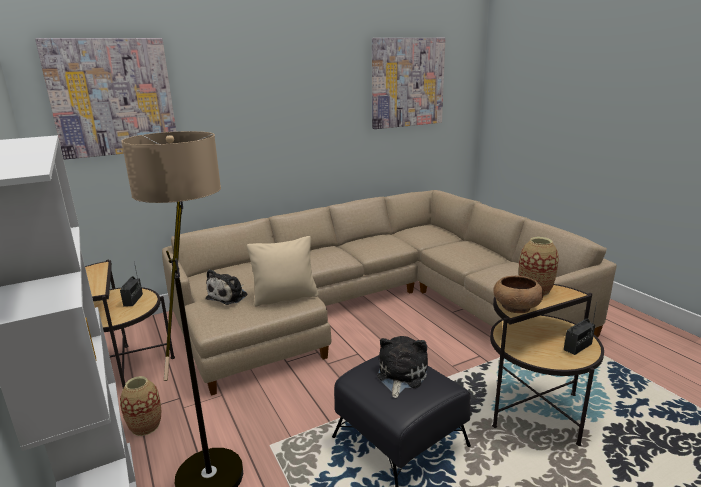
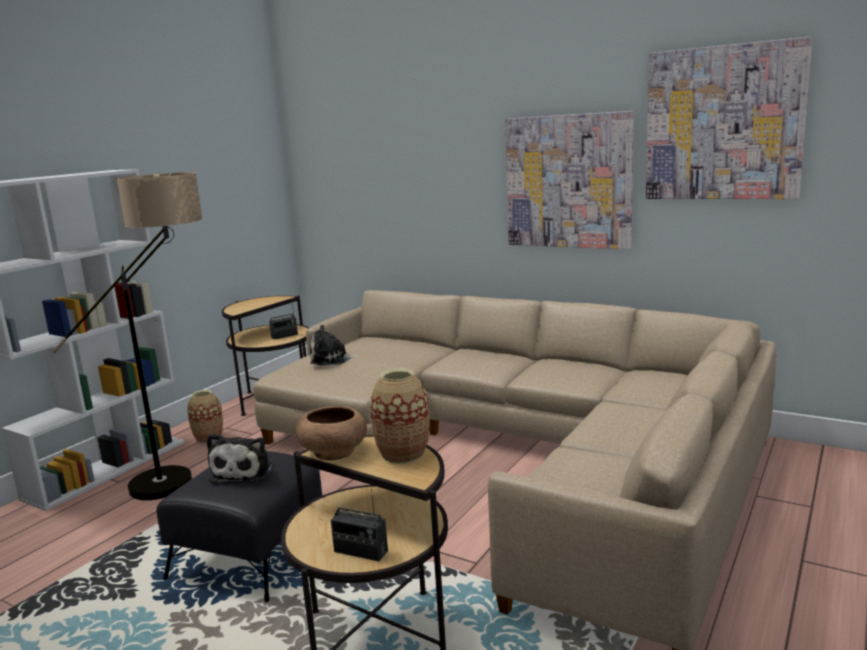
camera: 60 degrees right, 5 degrees down
(112, 97) = (347, 142): picture -> picture (568, 181)
(285, 297) = (358, 379): beige pillow -> none
(400, 375) = (244, 471): plush toy -> plush toy turned 105 degrees clockwise

